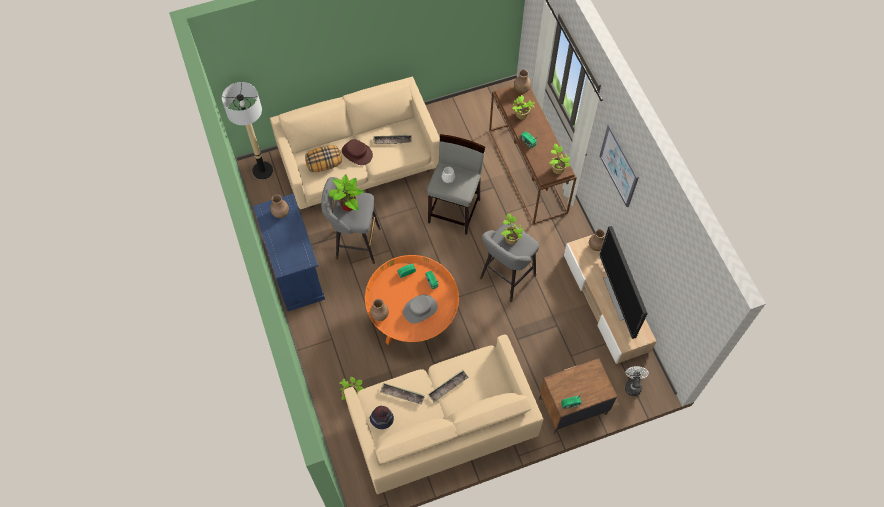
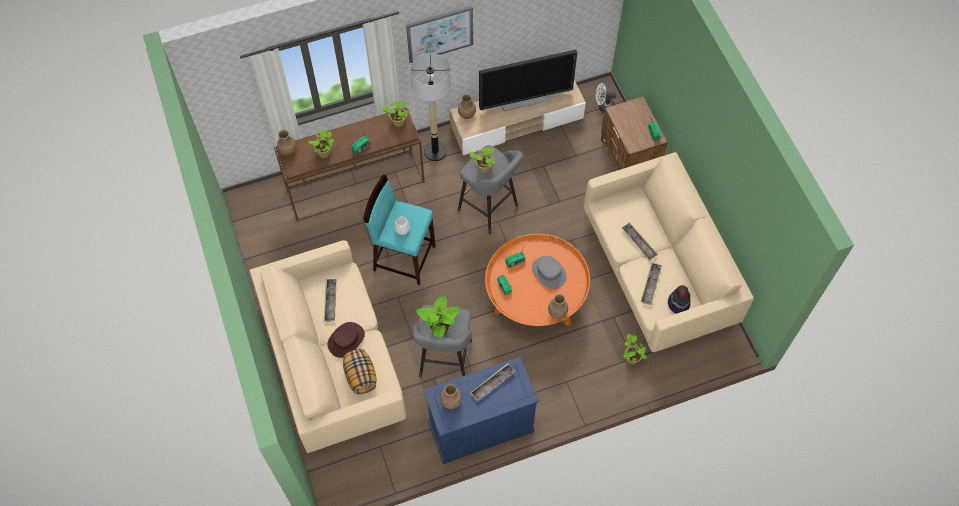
camera: 90 degrees left, 0 degrees up
(262, 170) = (336, 477): floor lamp -> floor lamp (435, 151)
(294, 243) = (492, 383): none -> tray
(455, 210) = (404, 257): grey stool -> turquoise stool

